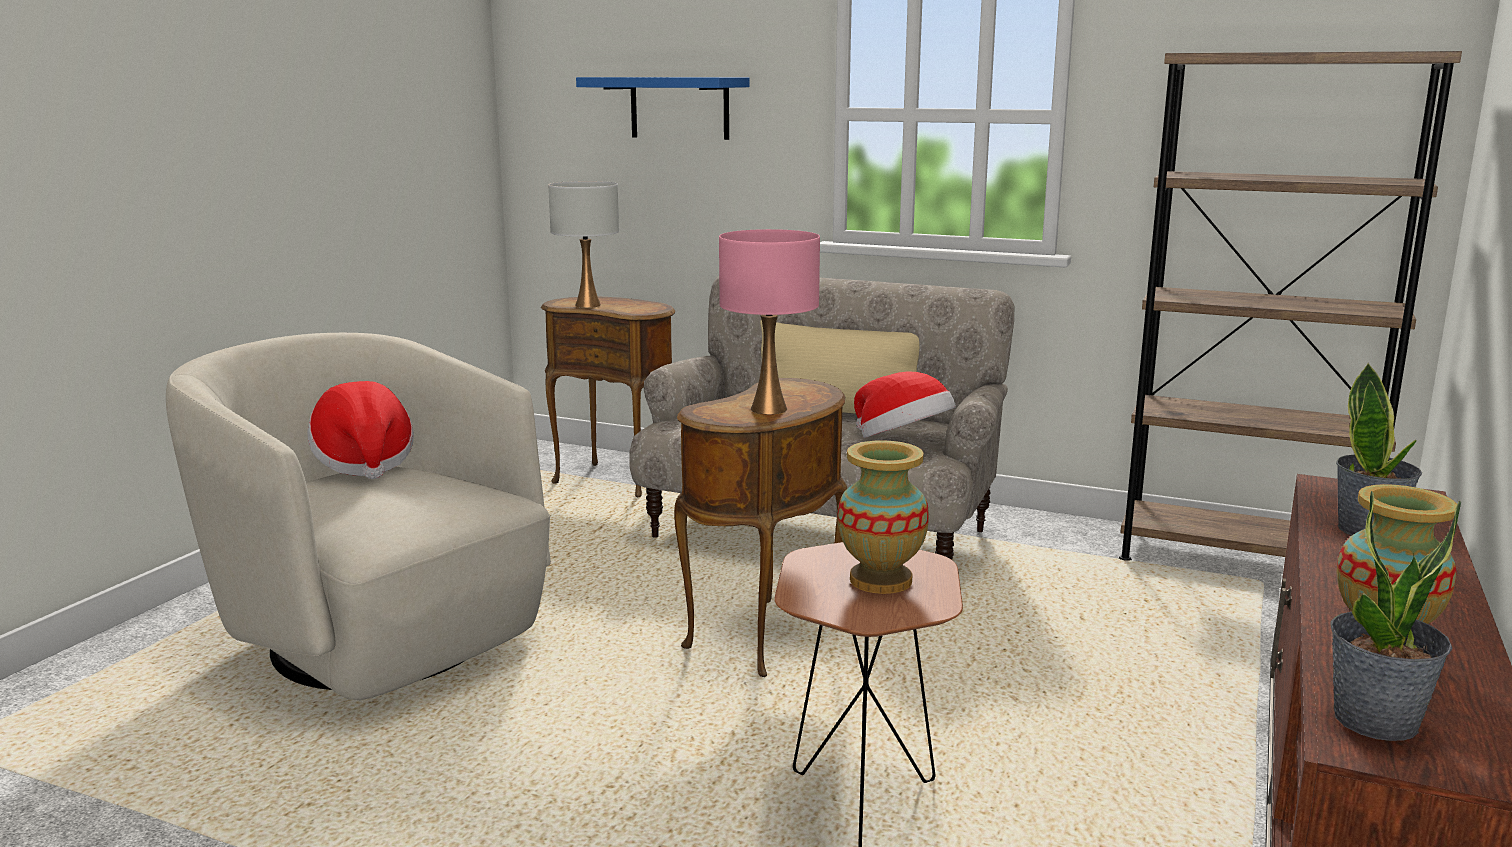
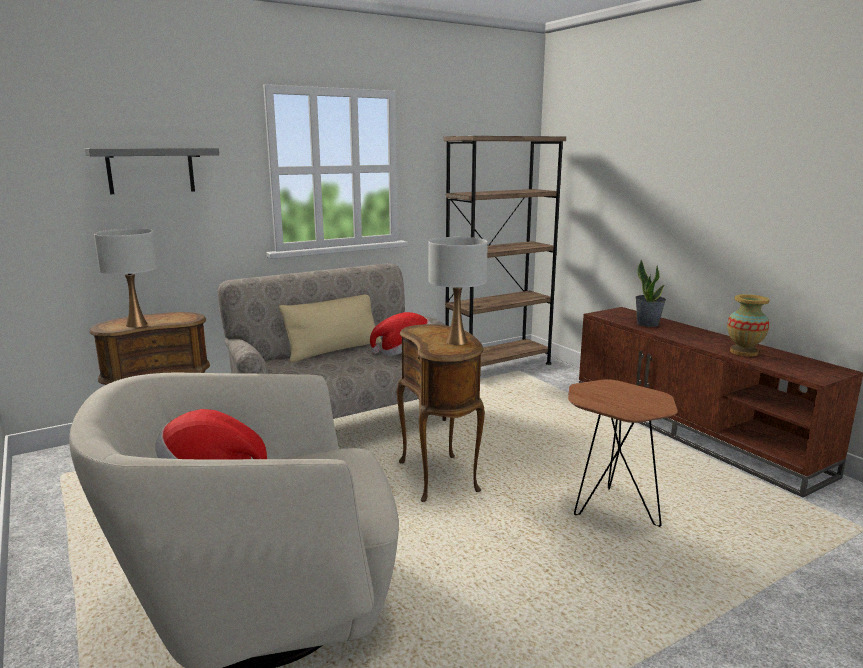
camera: 55 degrees left, 0 degrees up
(679, 108) = (151, 170): blue shelf -> grey shelf
(768, 409) = (456, 341): pink table lamp -> white table lamp
(881, 580) = (623, 395): vase -> none
(1375, 721) = (799, 370): potted plant -> none

